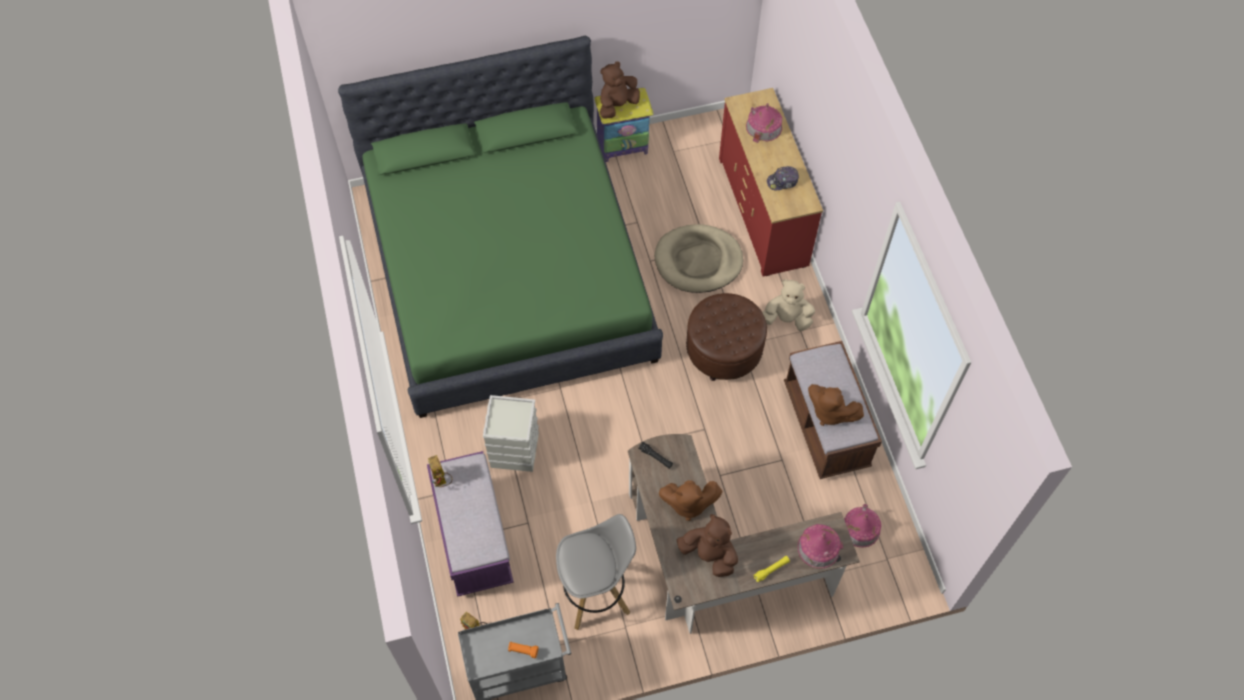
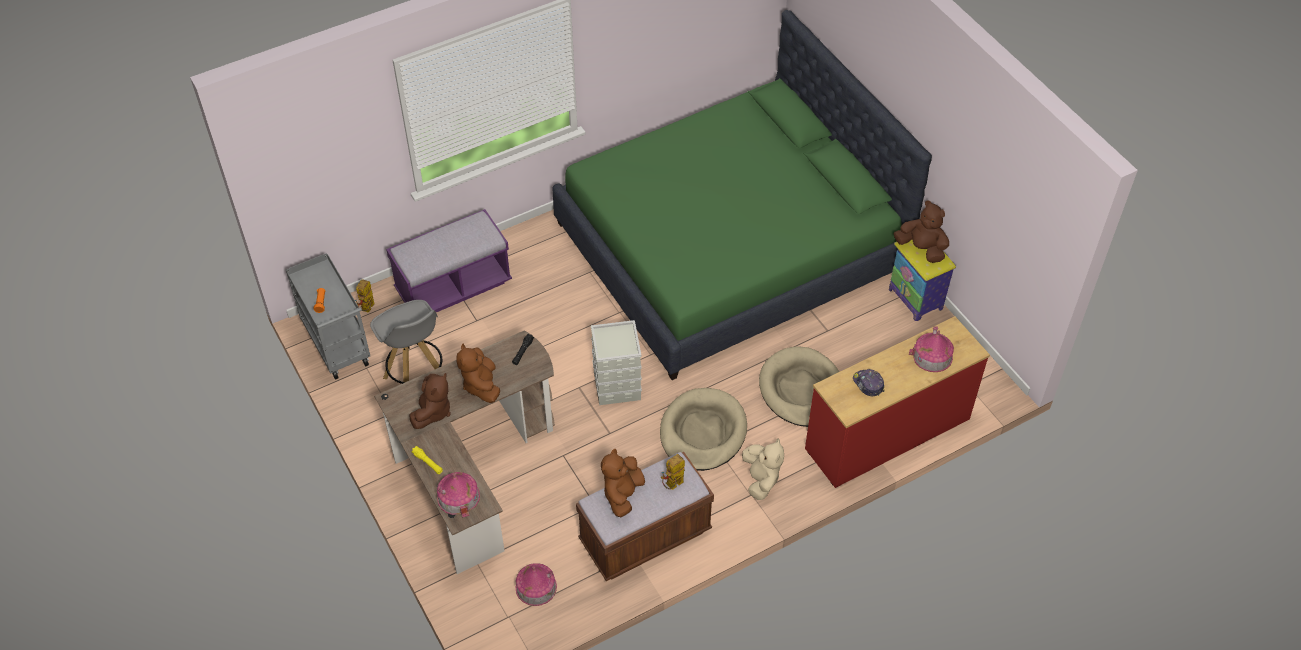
camera: 75 degrees right, 10 degrees down
(442, 481) = (469, 220): toy robot -> toy robot (672, 486)
(514, 450) = (544, 294): grey storage box -> grey storage box (616, 385)
(724, 351) = (703, 432): brown ottoman -> beige dog bed

